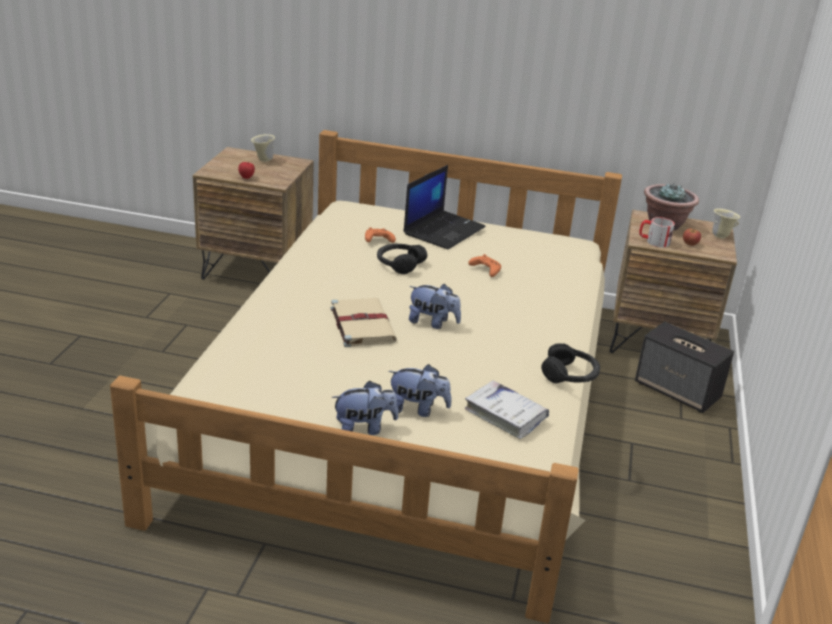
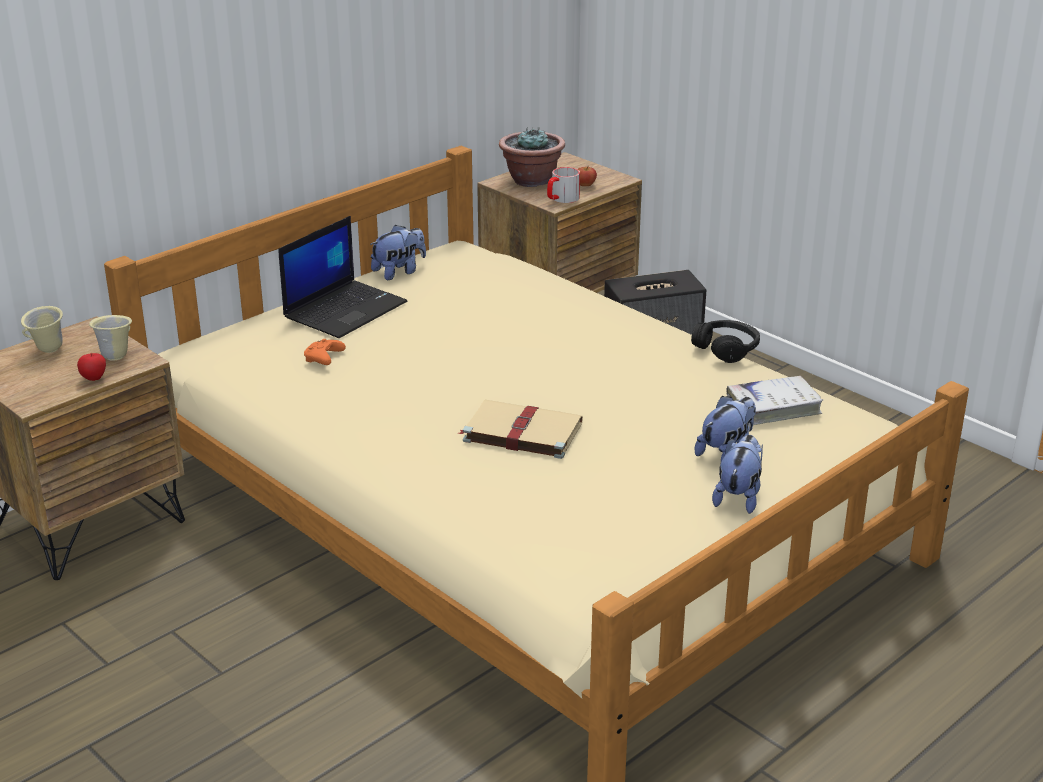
camera: 55 degrees left, 0 degrees up
(399, 264) = (401, 364): black headphones -> none
(433, 323) = (558, 388): plush toy -> plush toy (399, 272)
(444, 230) = (345, 309): laptop -> laptop turned 60 degrees clockwise
(485, 270) = (471, 318): orange game controller -> none
(721, 236) = (584, 165): beige mug -> beige mug (115, 356)

